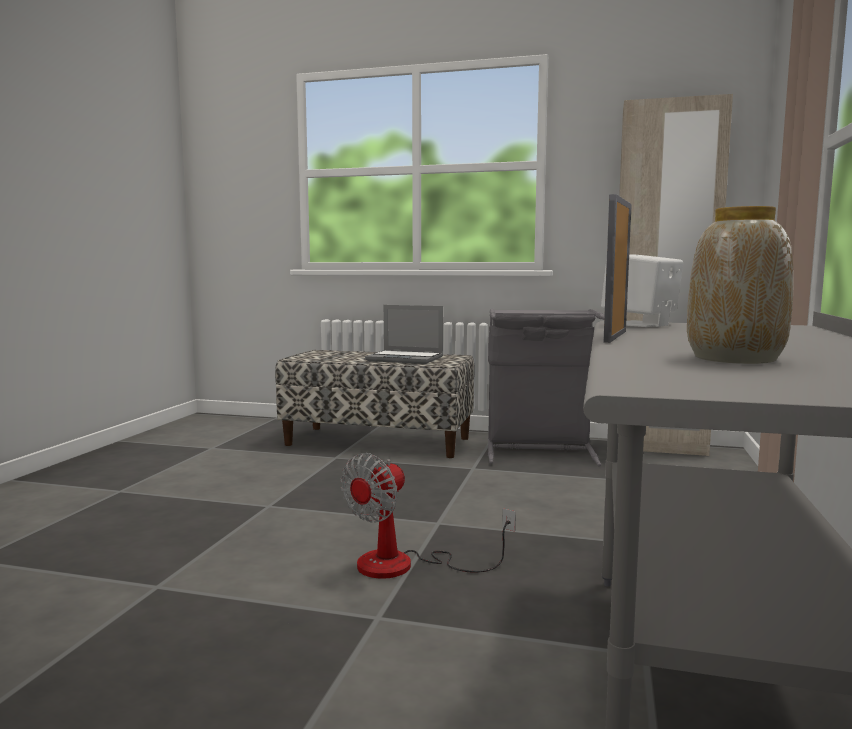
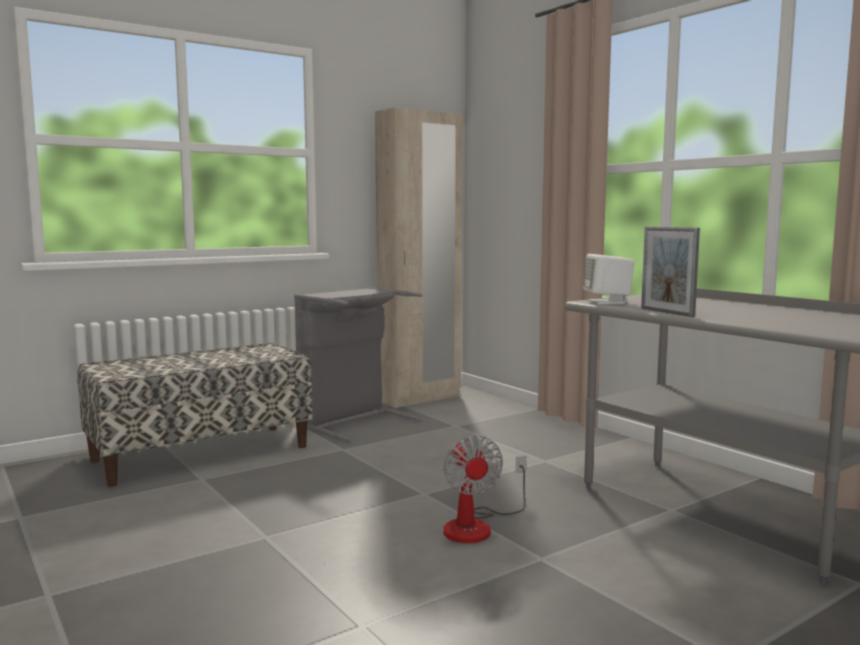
camera: 50 degrees left, 0 degrees up
(406, 359) = (233, 356): laptop -> none
(736, 358) = (783, 318): vase -> none

